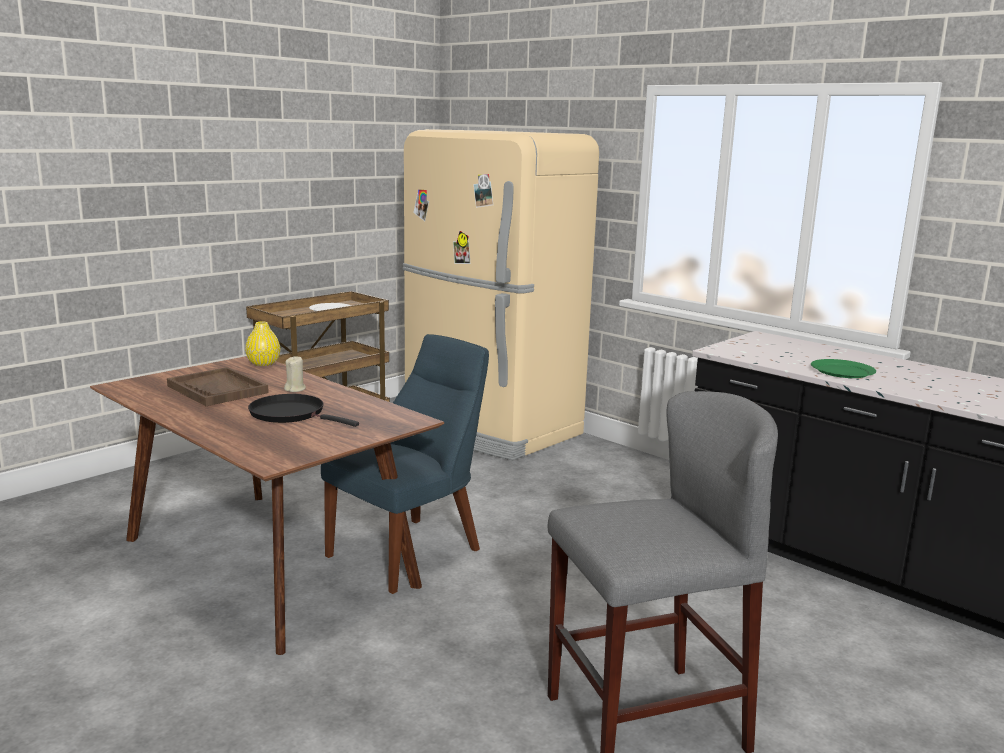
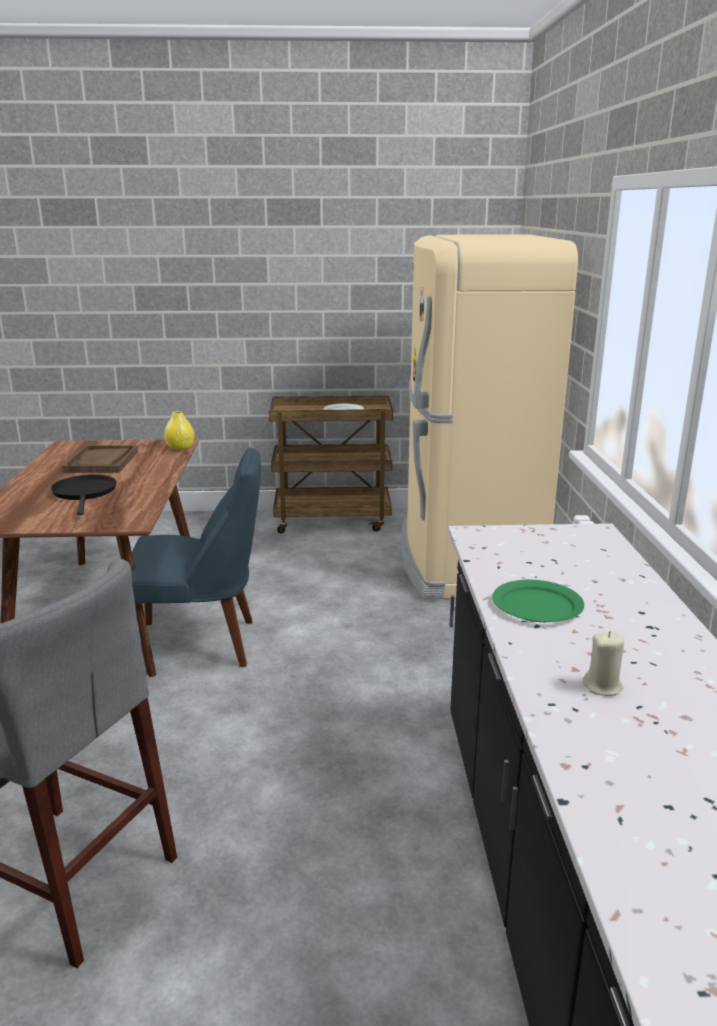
camera: 45 degrees right, 5 degrees up
(295, 389) = (140, 474): beige candle -> beige candle (603, 686)

